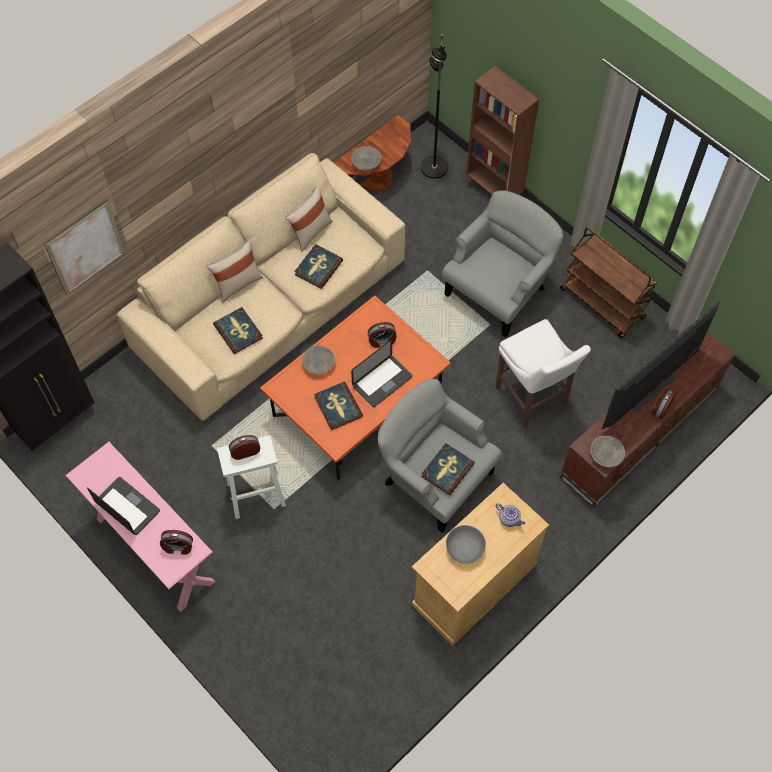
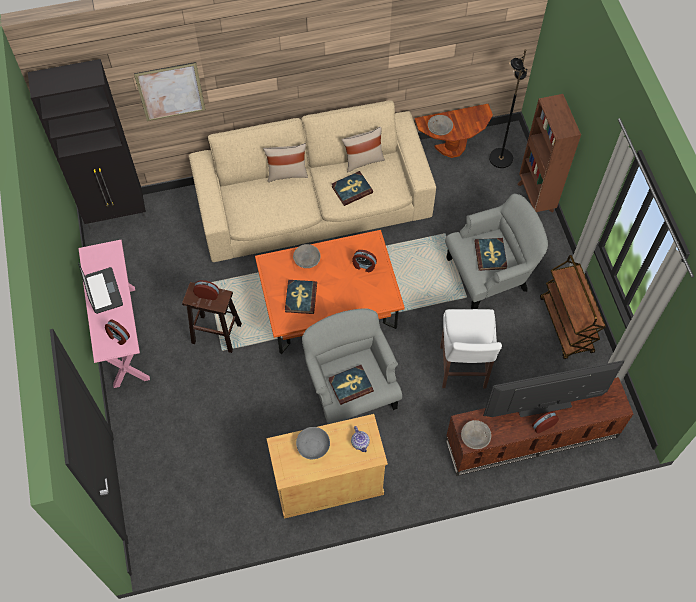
camera: 30 degrees right, 0 degrees up
(238, 331) = (265, 208): book -> book (490, 255)
(255, 495) = (215, 333): white stool -> brown stool
(382, 381) = (344, 296): laptop -> none

